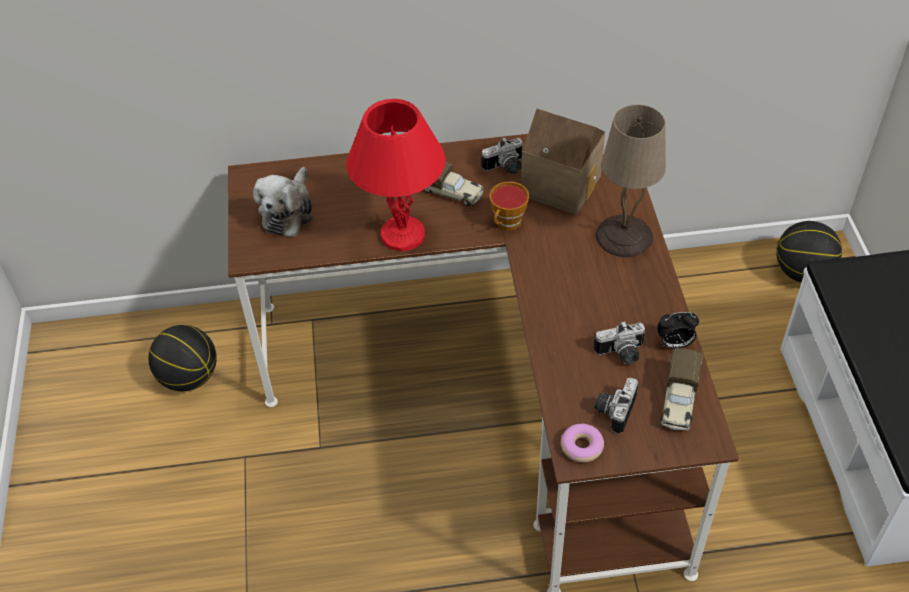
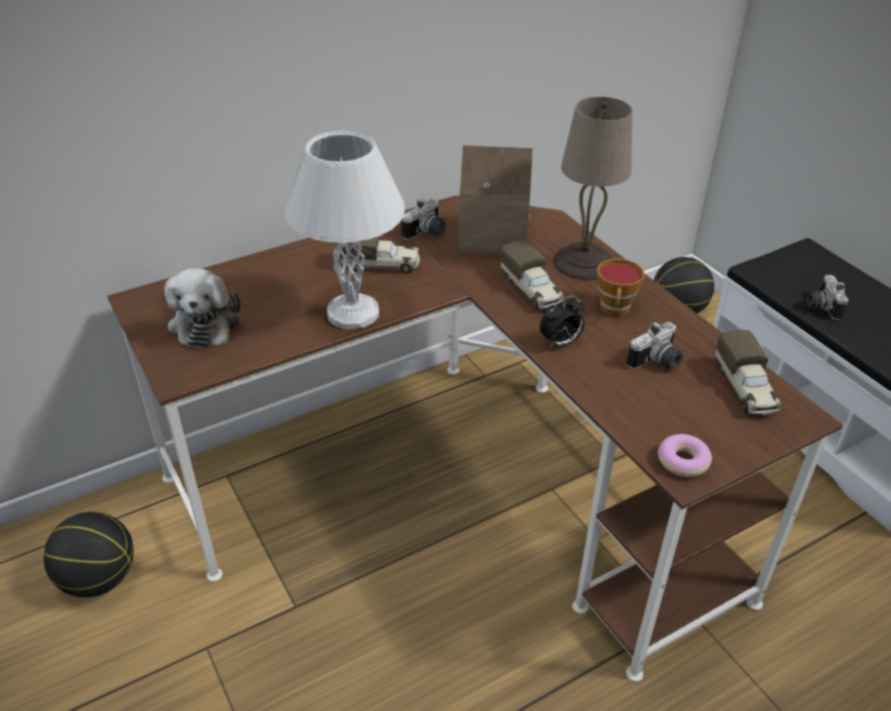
camera: 25 degrees left, 10 degrees down
(402, 236) = (353, 314): red table lamp -> white table lamp
(507, 224) = (460, 278): cup -> cup (615, 310)
(560, 253) = (532, 290): none -> toy truck
(613, 410) = (688, 415): camera -> camera (820, 306)
(674, 344) = (701, 340): alarm clock -> alarm clock (560, 343)

